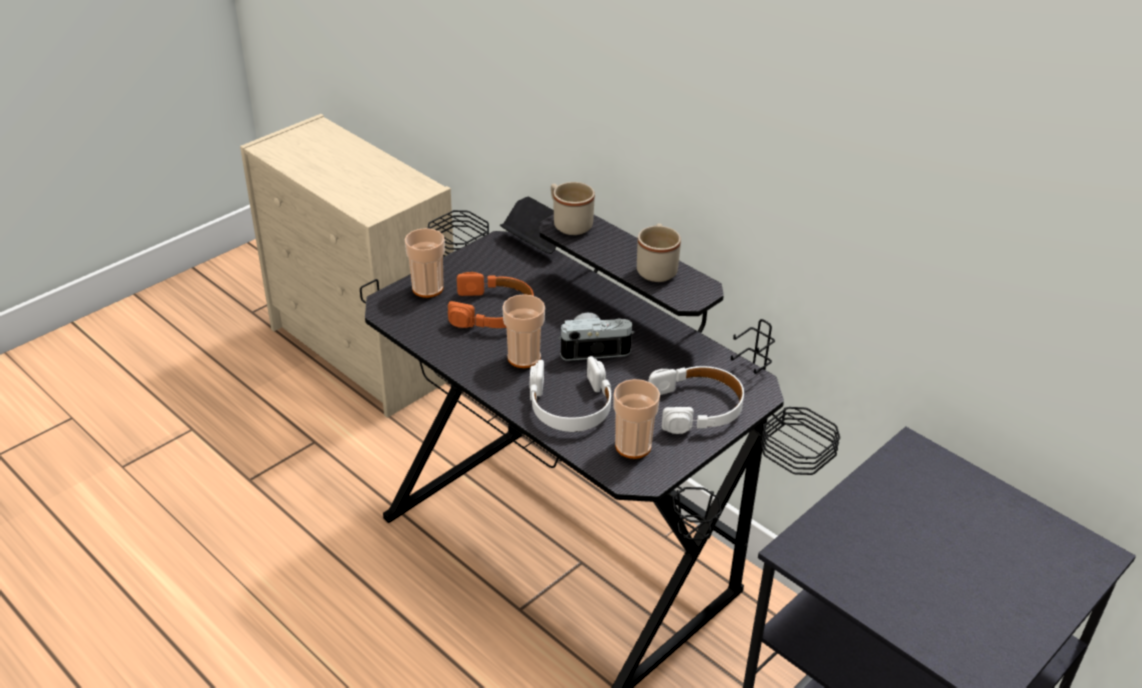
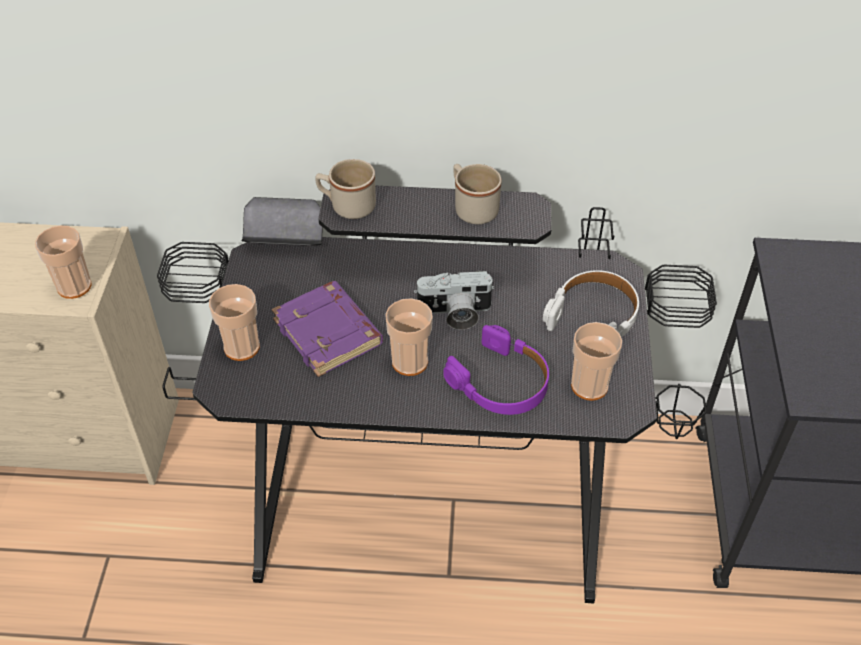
camera: 40 degrees left, 10 degrees up
(377, 205) = (74, 286): none -> cup
(493, 311) = (329, 333): orange headphones -> purple book
(570, 406) = (501, 382): white headphones -> purple headphones
(594, 348) = (454, 314): camera -> camera turned 135 degrees counterclockwise

